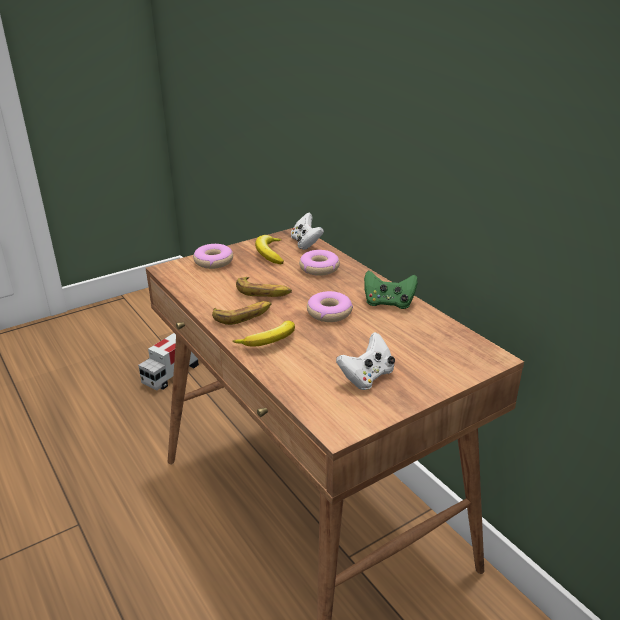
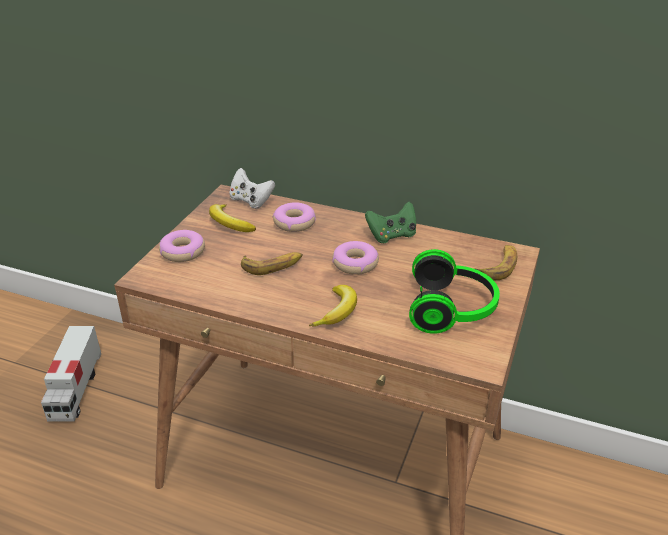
camera: 35 degrees left, 5 degrees up
(243, 315) = (283, 296): banana -> banana (498, 266)
(367, 377) = (452, 309): white game controller -> headphones

